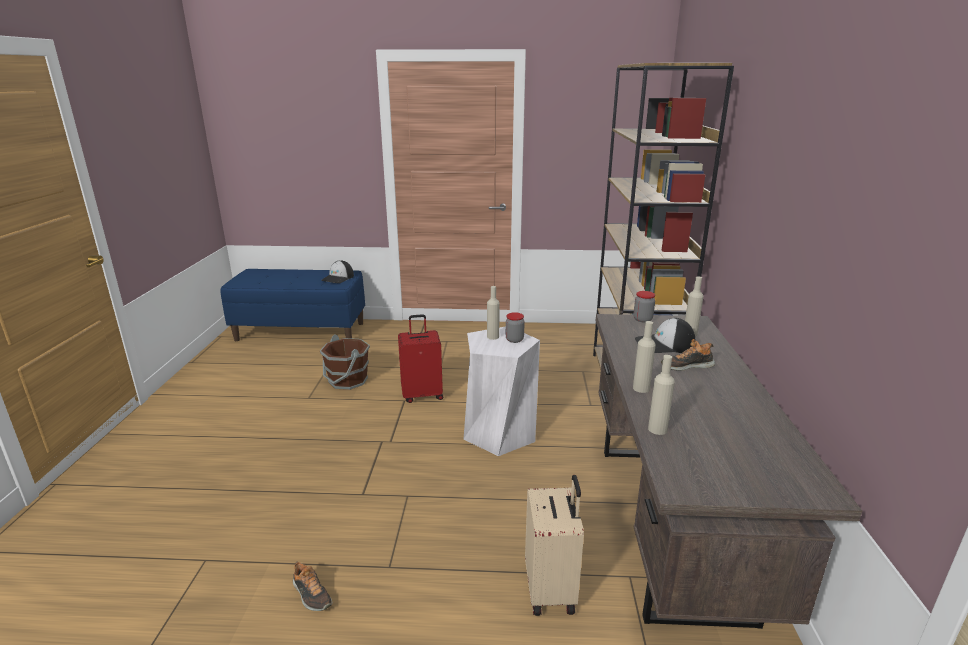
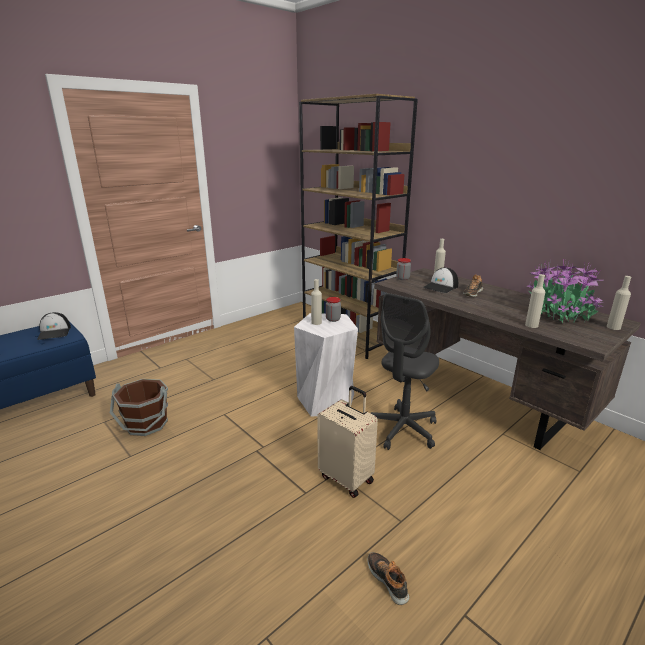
camera: 45 degrees left, 0 degrees up
(311, 595) = (388, 580): shoe -> shoe turned 120 degrees counterclockwise
(422, 395) = (232, 403): red suitcase -> none
(524, 500) = (402, 430): none -> grey office chair
(551, 590) = (489, 465): beige suitcase -> beige suitcase (347, 478)
(641, 388) = (482, 311): beige bottle -> beige bottle (613, 327)
(747, 436) = (559, 313): none -> potted plant

